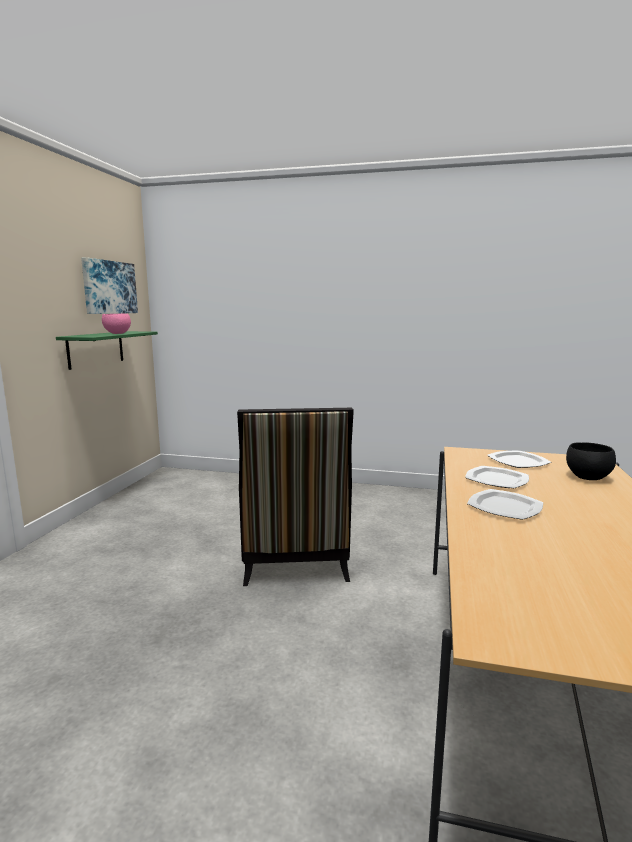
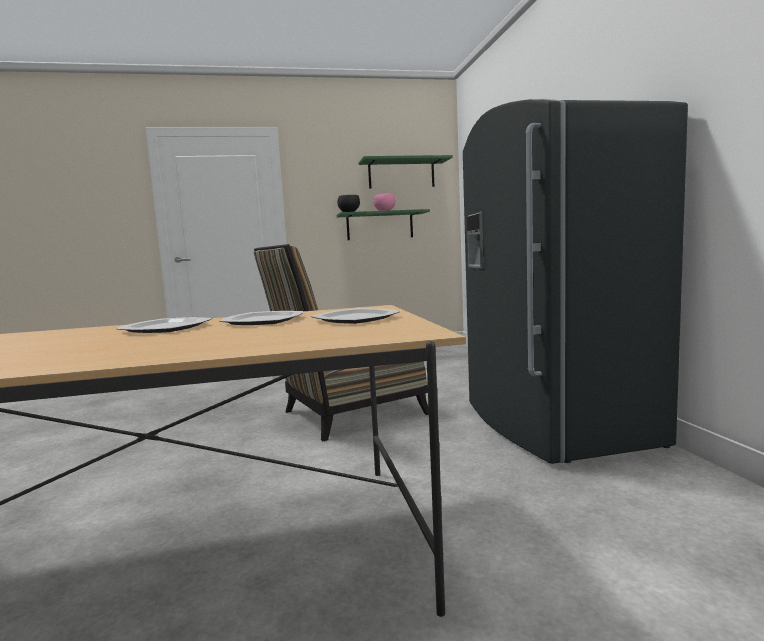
camera: 65 degrees right, 5 degrees down
(109, 287) = (401, 174): picture -> green shelf
(398, 503) = (553, 424): none -> grey fridge
(587, 477) = (306, 336): black bowl -> black bowl (348, 212)

